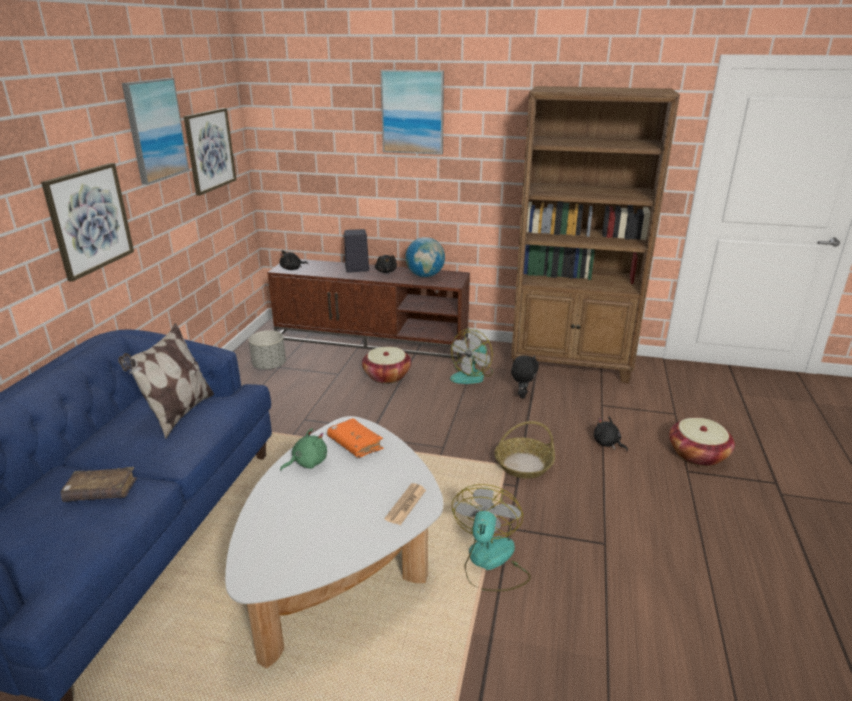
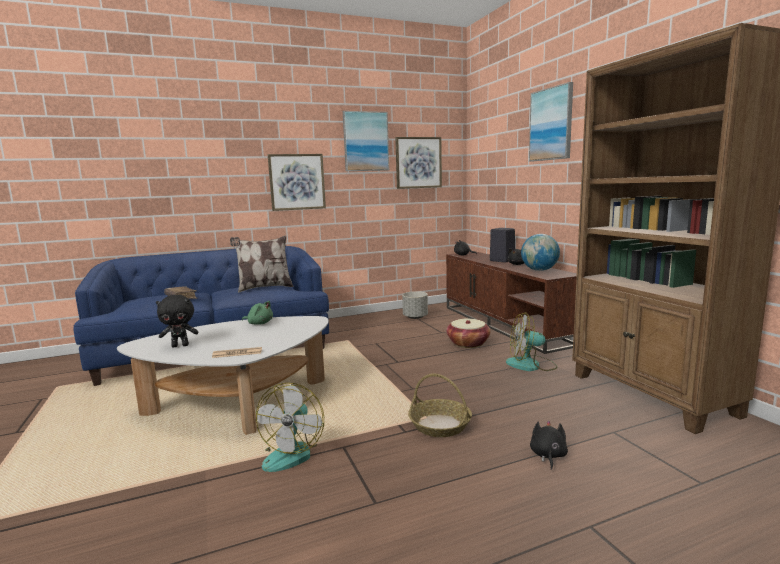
camera: 55 degrees right, 15 degrees down
(355, 444) = (293, 326): orange book -> none
(490, 562) = (291, 452): fan -> fan turned 120 degrees clockwise
(522, 395) = (545, 391): black plush toy -> black plush toy (180, 345)
(697, 454) = (642, 526): basket -> none

